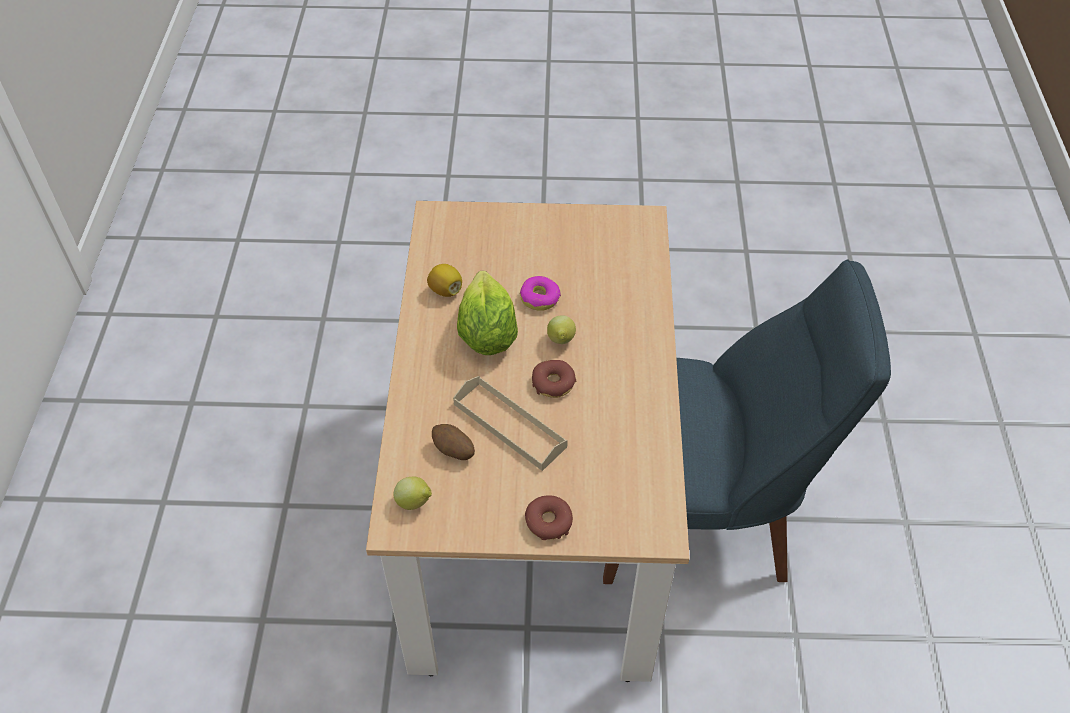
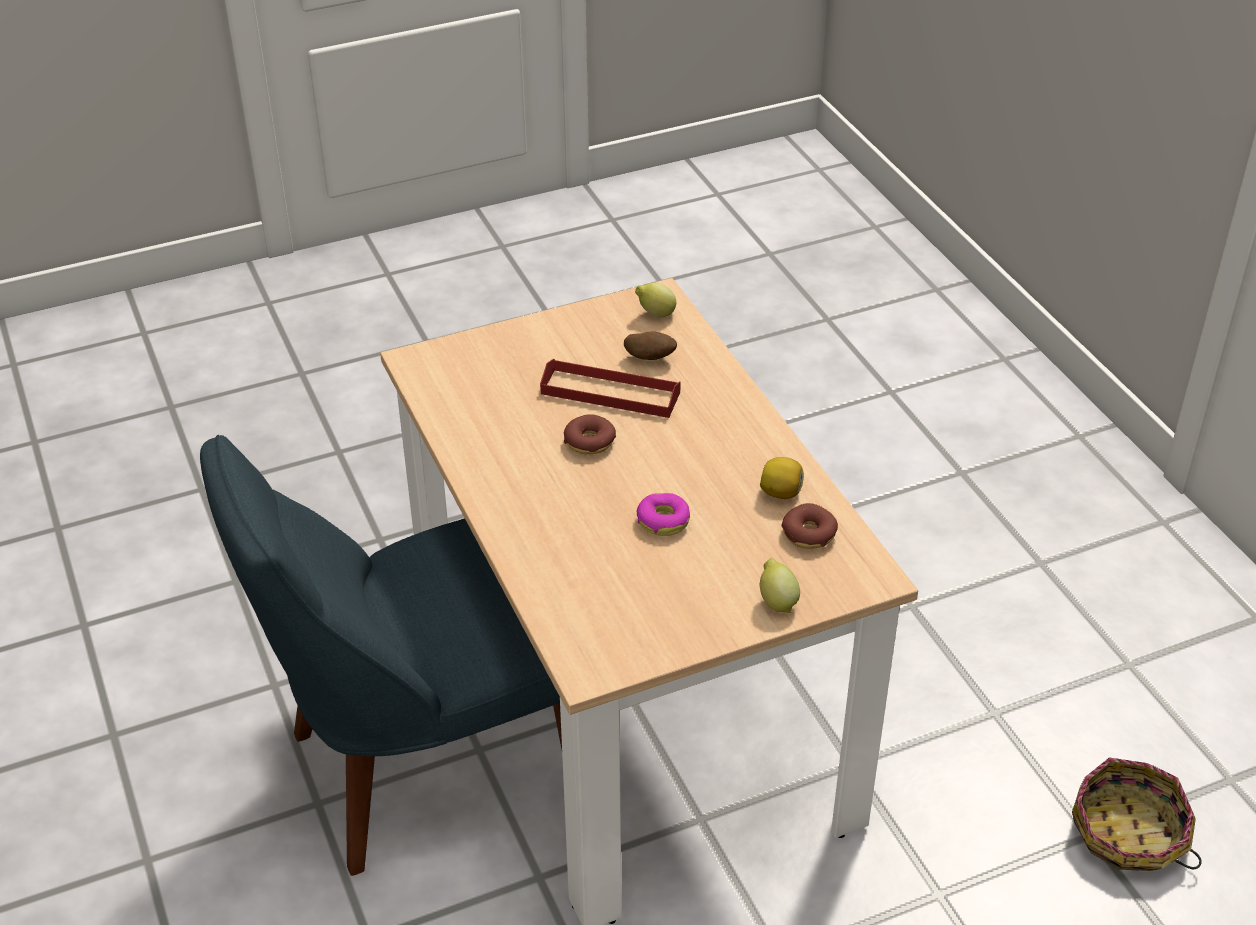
camera: 155 degrees right, 10 degrees down
(302, 311) = (1128, 834): none -> basket
(486, 334) = (696, 463): lettuce -> none
(509, 425) = (610, 393): beige tray -> red tray
(548, 521) = (524, 337): donut -> donut (809, 533)
(561, 341) = (607, 483): lemon -> lemon (777, 601)

